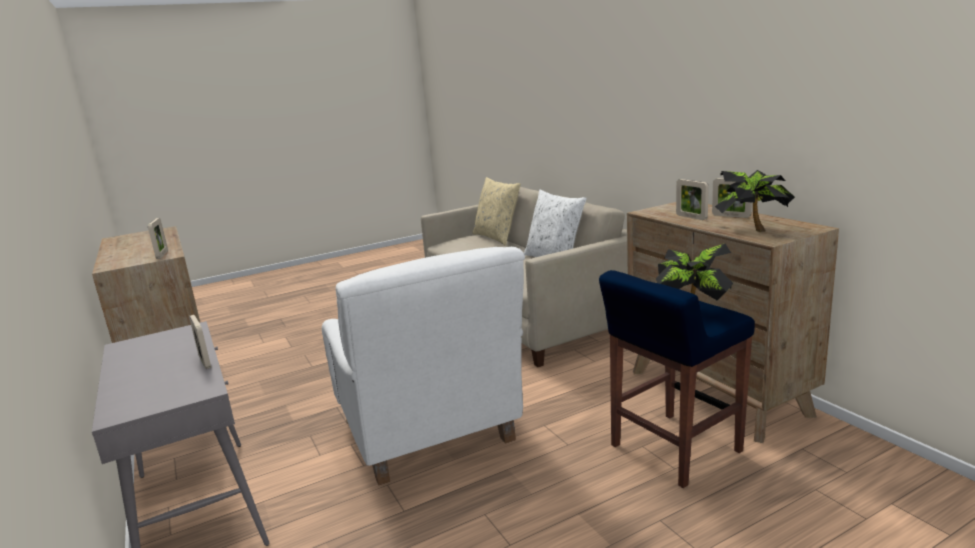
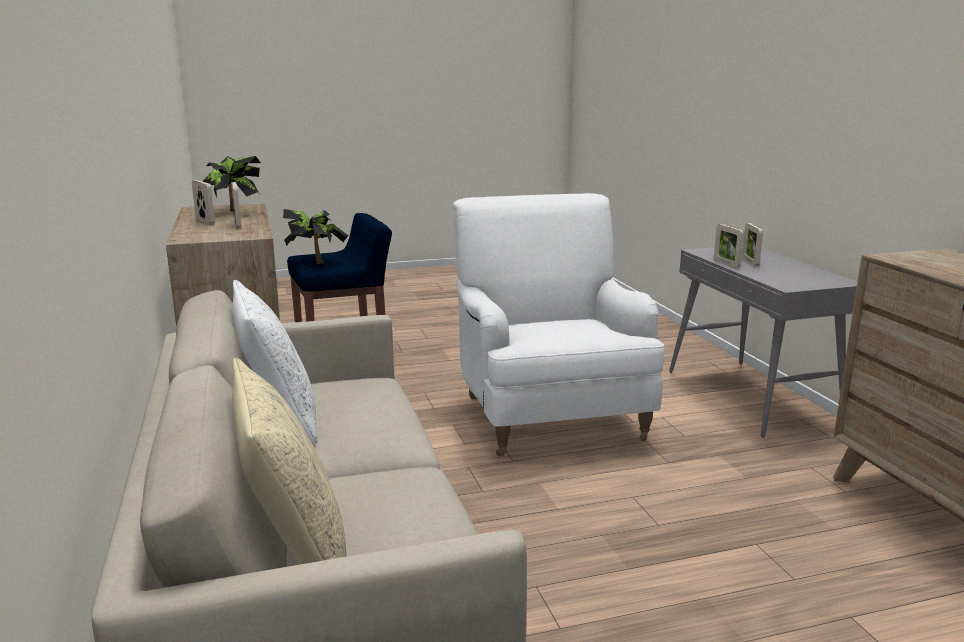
camera: 170 degrees left, 0 degrees up
(162, 255) = (908, 260): picture frame -> picture frame (750, 262)

